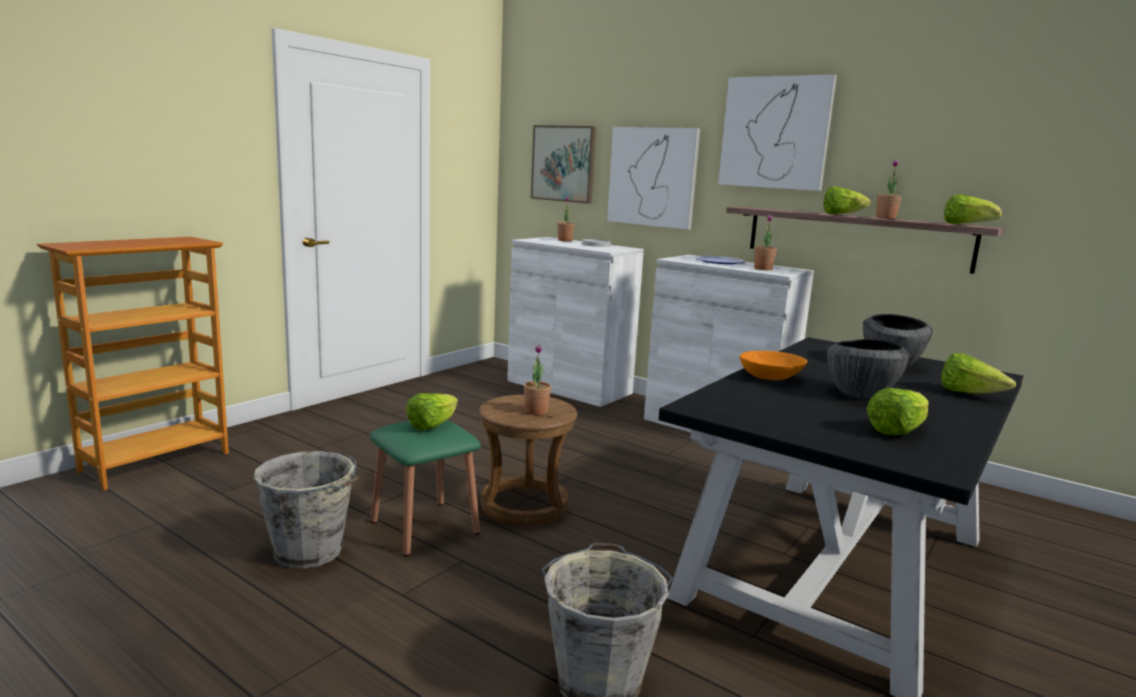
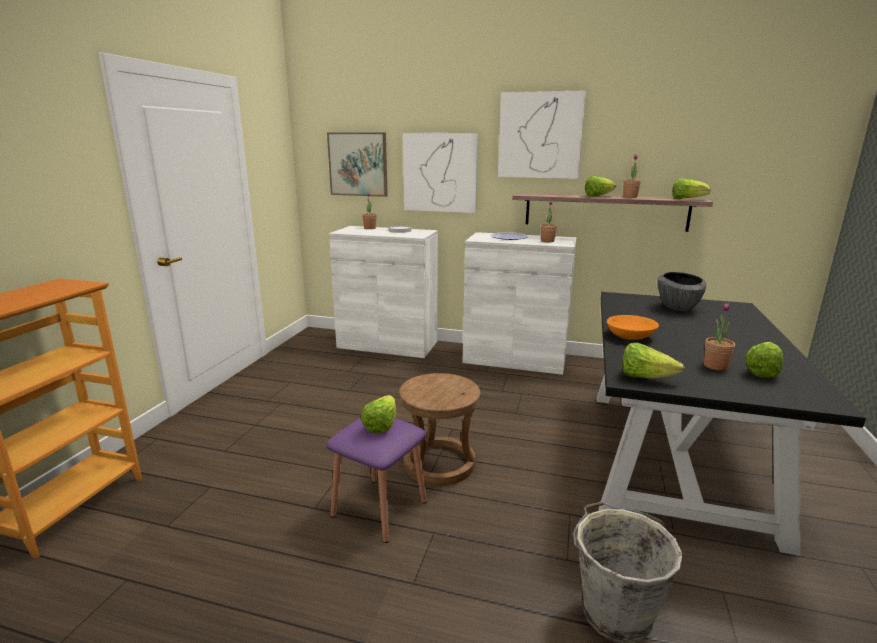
camera: 20 degrees left, 5 degrees up
(310, 552) = (303, 565): grey bucket -> none
(424, 527) = (379, 508): green stool -> purple stool
(536, 411) = (448, 390): potted plant -> potted plant (715, 366)
(860, 394) = (699, 341): bowl -> none
(968, 394) = (750, 326): lettuce -> lettuce (644, 377)

